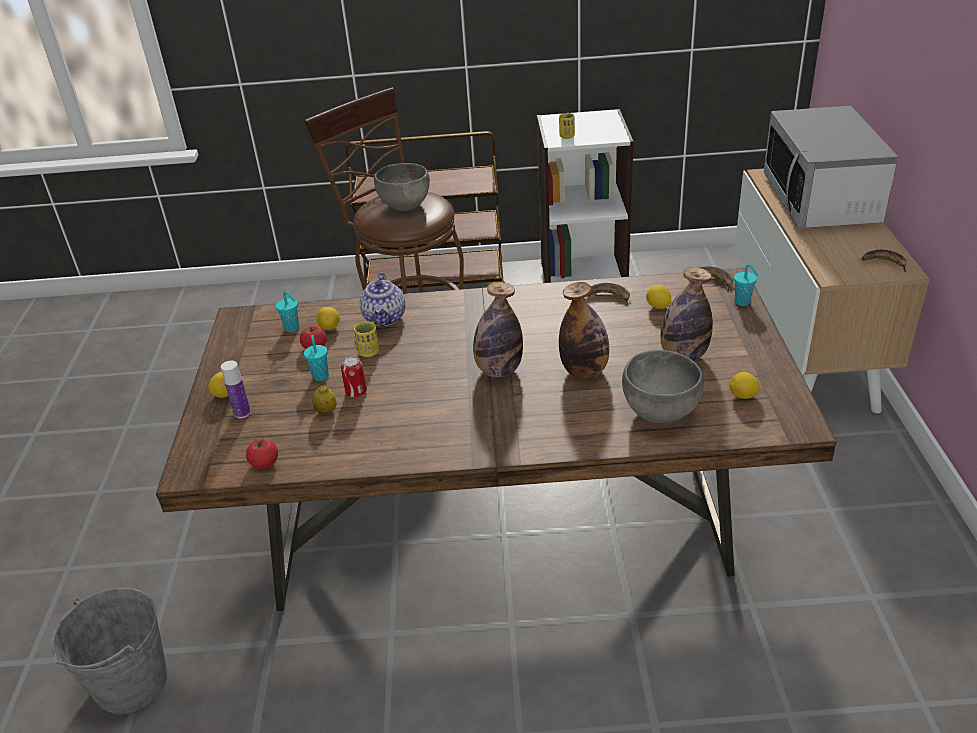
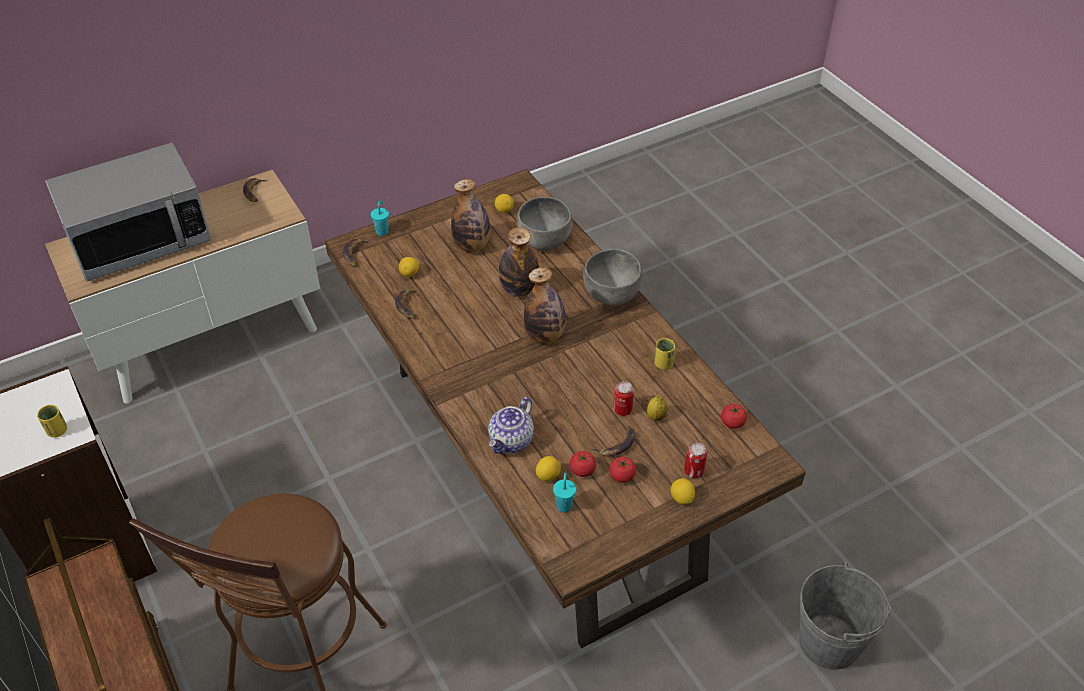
camera: 120 degrees left, 10 degrees up
(242, 413) = (693, 471): bottle -> can
(285, 367) = (622, 476): none -> tomato
(320, 375) = (617, 444): turquoise cup -> banana
(369, 352) = (567, 427): yellow cup -> yellow cup (663, 363)
(385, 318) = (511, 441): teapot -> teapot turned 150 degrees clockwise
(405, 205) = (269, 538): grey bowl -> grey bowl (611, 296)

